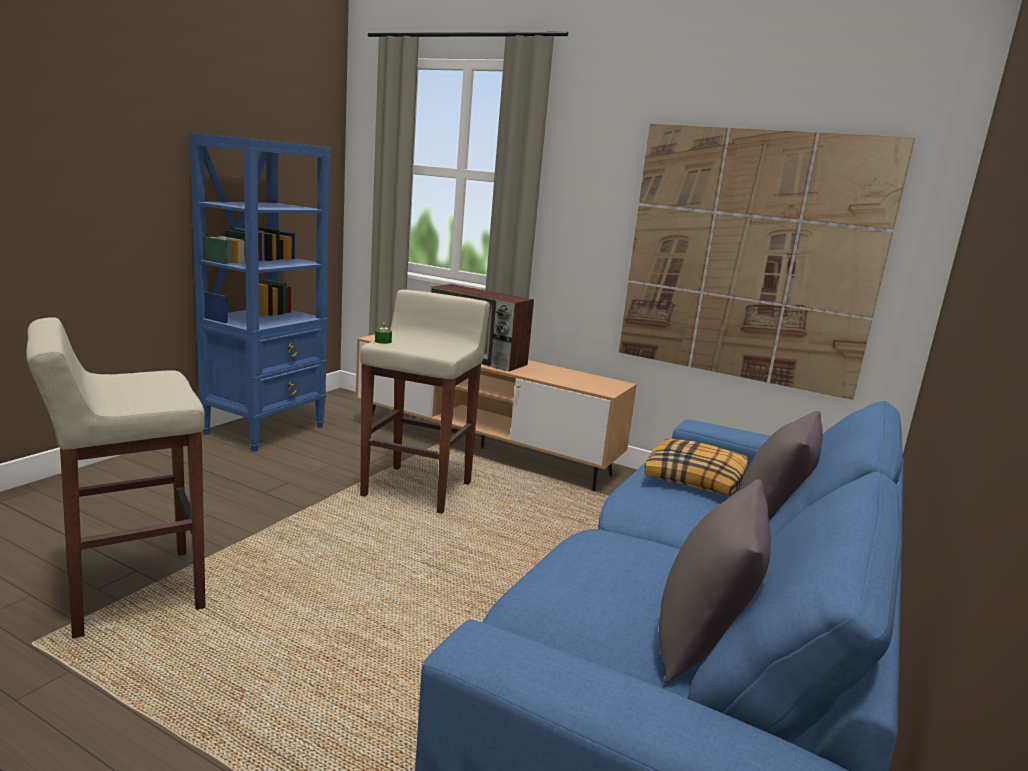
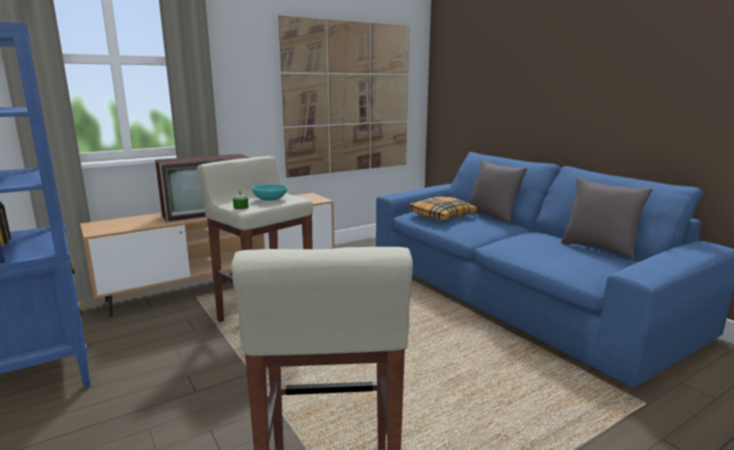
camera: 60 degrees left, 0 degrees up
(428, 346) = (270, 199): none -> turquoise bowl

